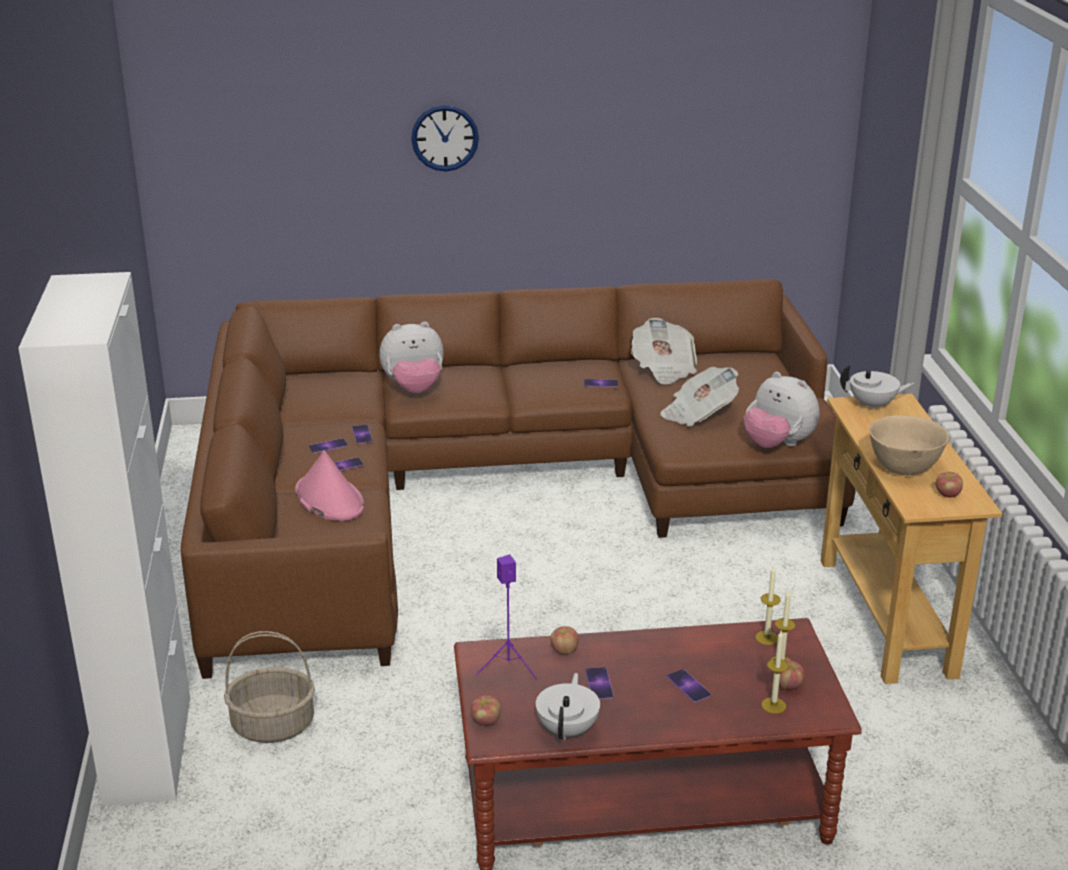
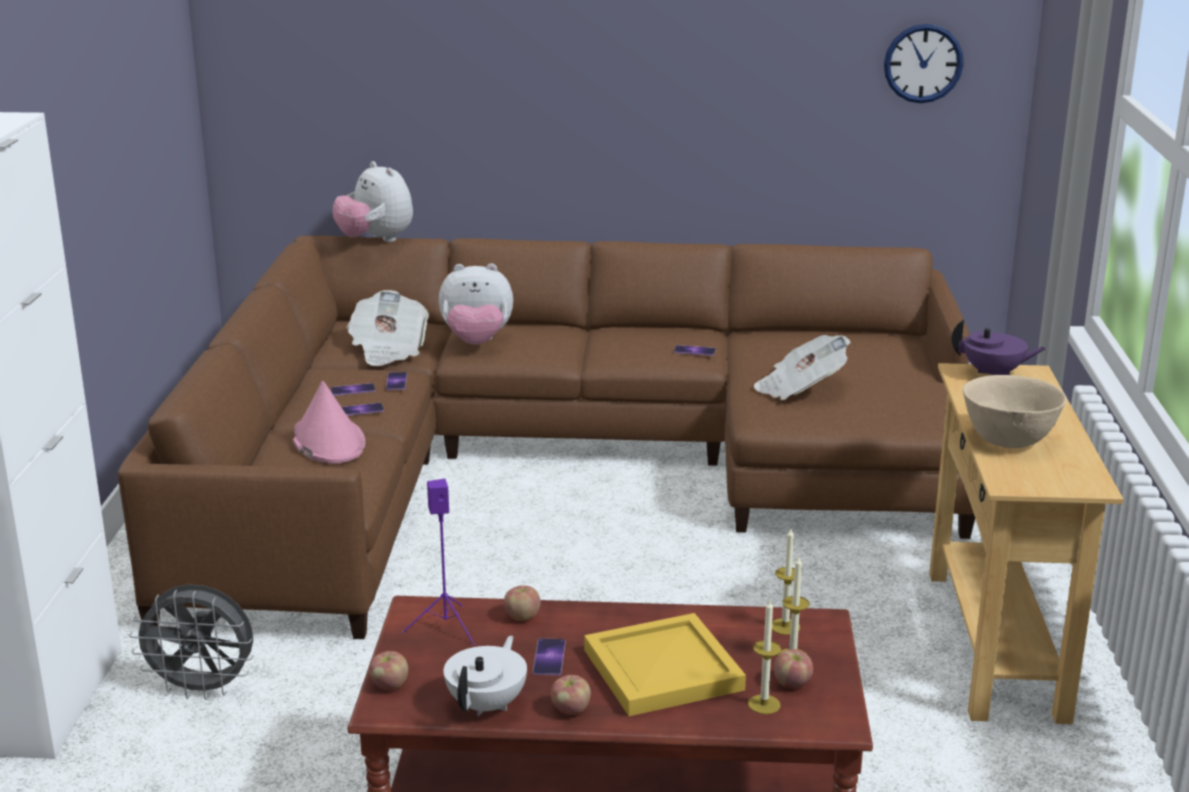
camera: 10 degrees right, 5 degrees down
(274, 725) = (203, 689): basket -> grey fan
(445, 138) = (539, 60): wall clock -> wall clock (923, 63)
(663, 369) = (774, 341): newspaper -> newspaper (388, 350)
(688, 686) = (661, 671): phone -> yellow tray
(777, 444) = (887, 427): plush toy -> plush toy (375, 240)
(873, 405) = (993, 374): white teapot -> purple teapot
(947, 495) = (1056, 473): apple -> apple (571, 710)

